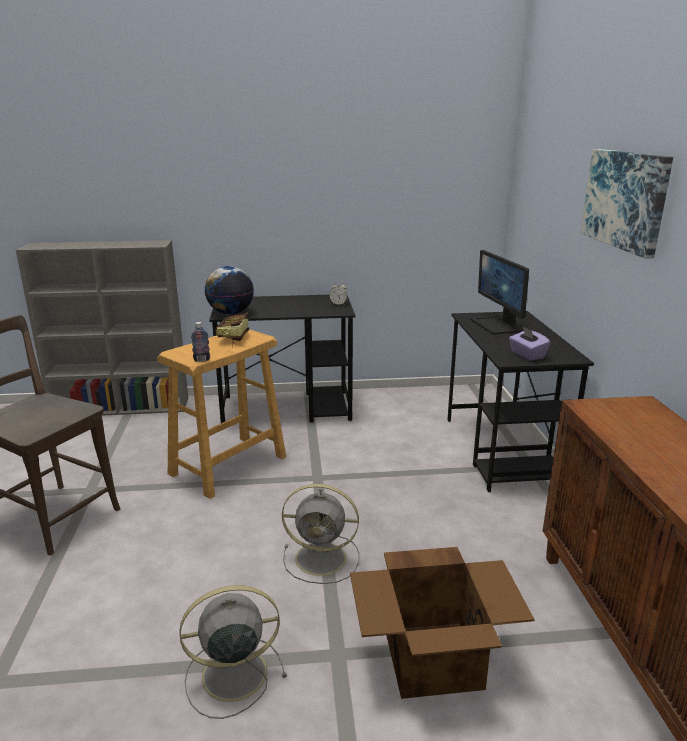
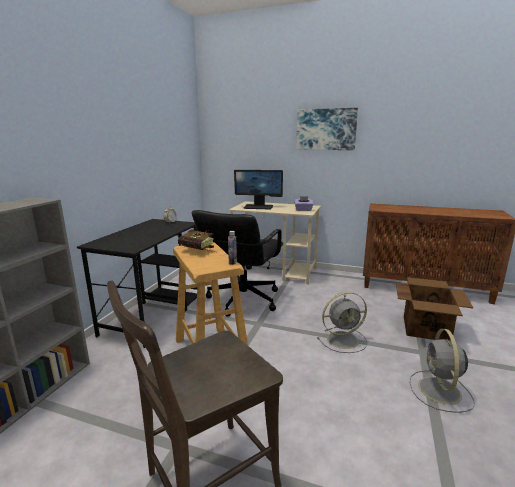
camera: 65 degrees left, 5 degrees down
(230, 313) = (133, 246): globe -> none
(323, 558) = (344, 339): grey fan -> grey fan turned 45 degrees clockwise
(373, 449) = (242, 299): none -> black office chair
(502, 451) = (275, 271): black desk -> beige desk

